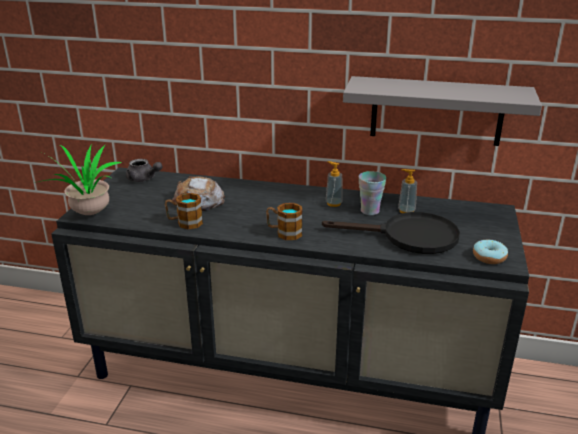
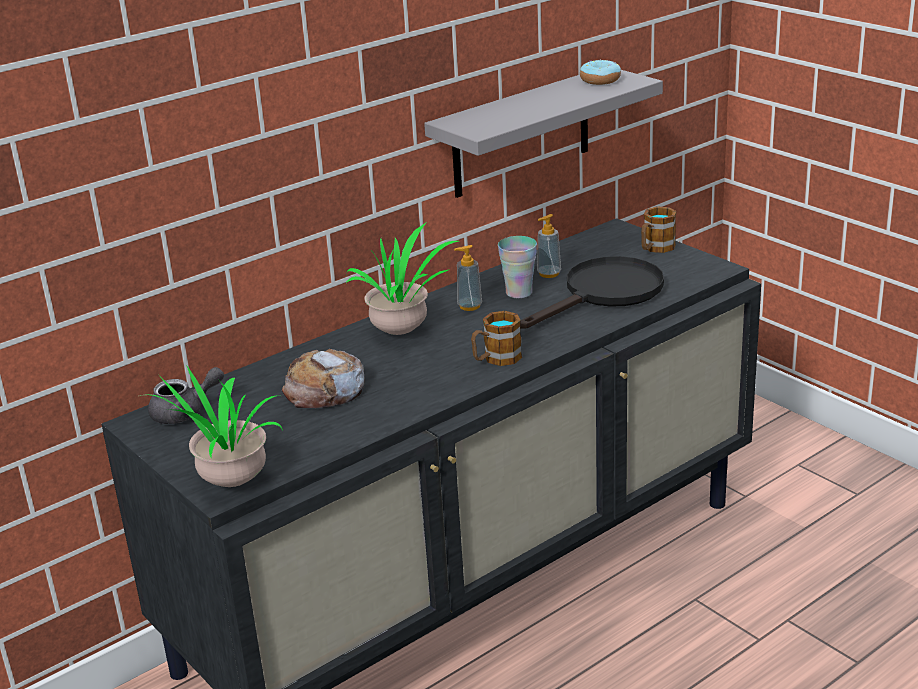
camera: 50 degrees left, 0 degrees up
(184, 223) = (373, 416): mug -> mug (655, 248)
(281, 197) = (404, 331): none -> potted plant
(489, 257) = (696, 271): donut -> donut (600, 80)

